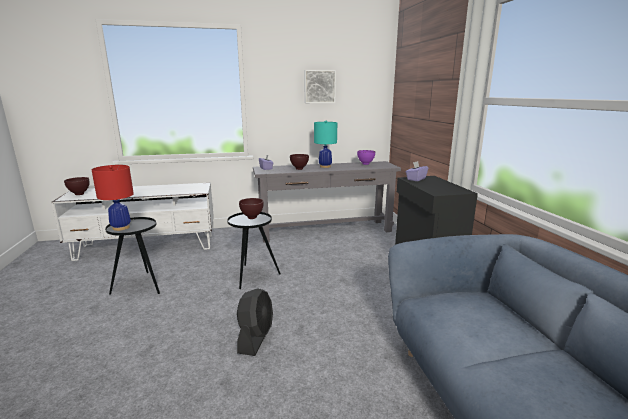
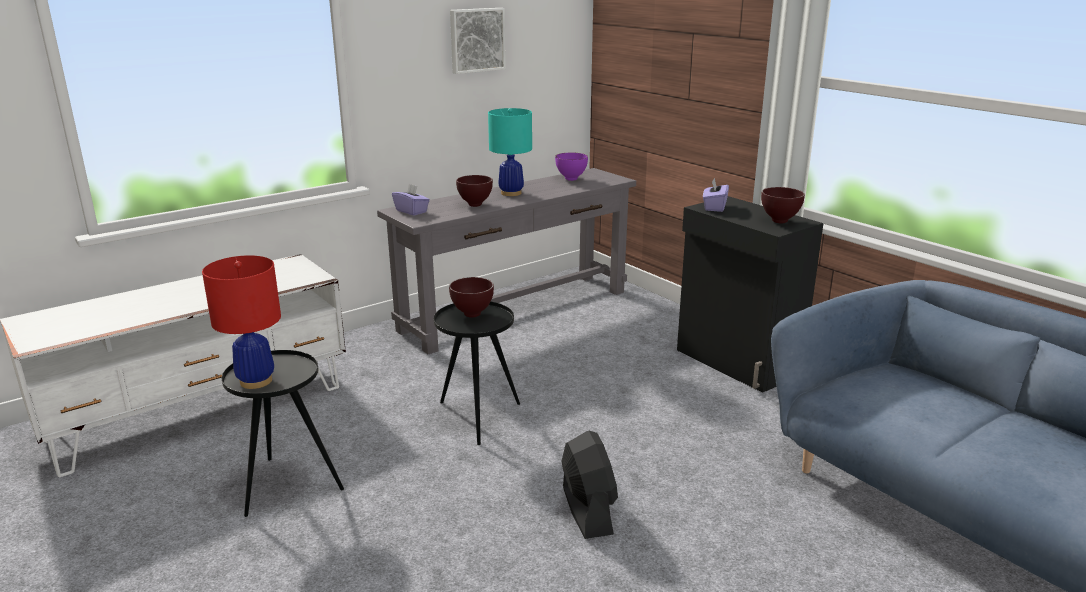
camera: 25 degrees left, 5 degrees up
(79, 194) = (48, 328): brown bowl -> brown bowl (779, 221)

